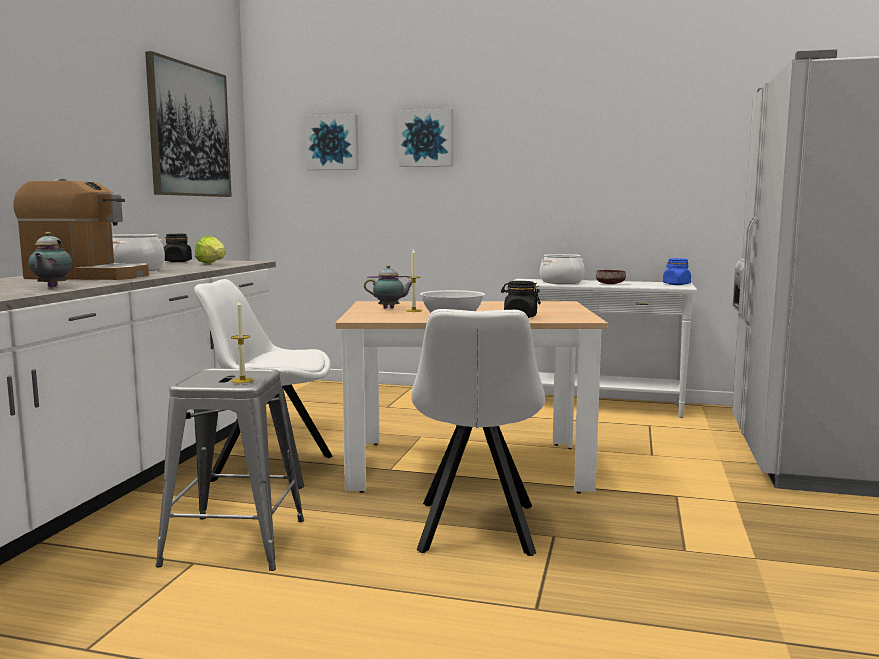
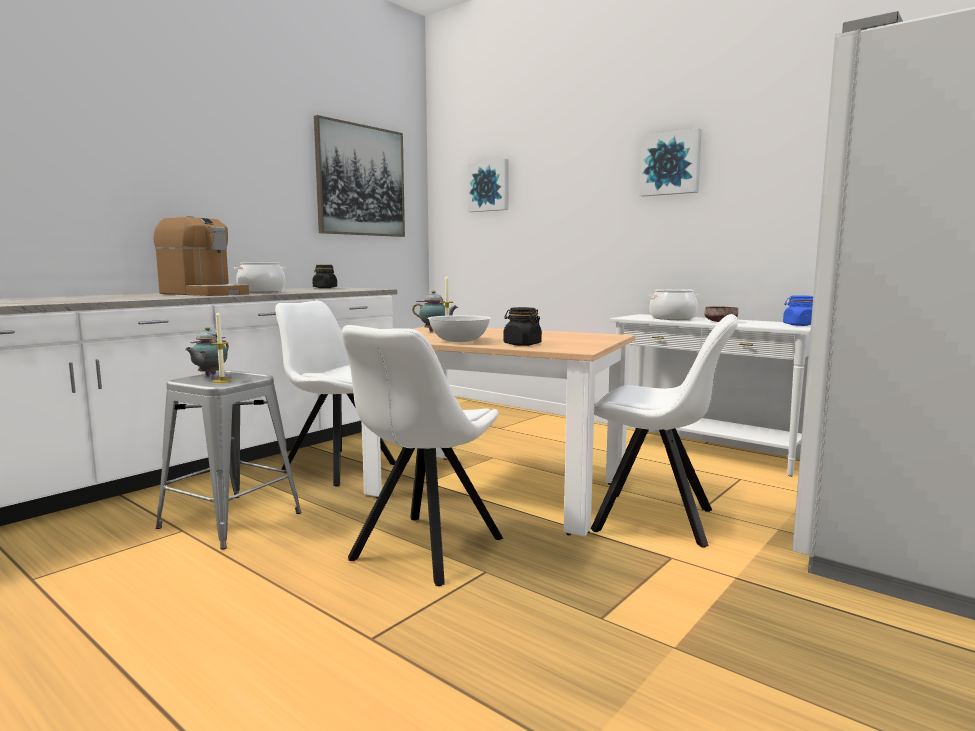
camera: 25 degrees right, 0 degrees up
(51, 287) = (140, 298): teapot -> teapot (209, 375)
(212, 264) = (338, 289): lettuce -> none
(426, 138) = (563, 177): picture -> picture (671, 164)
(628, 469) = (655, 520): none -> white chair

